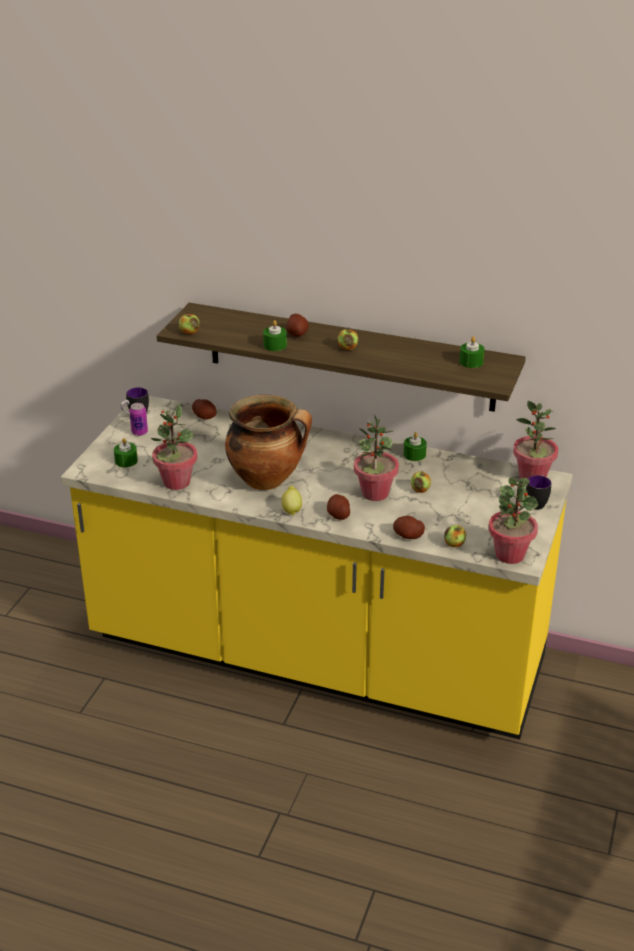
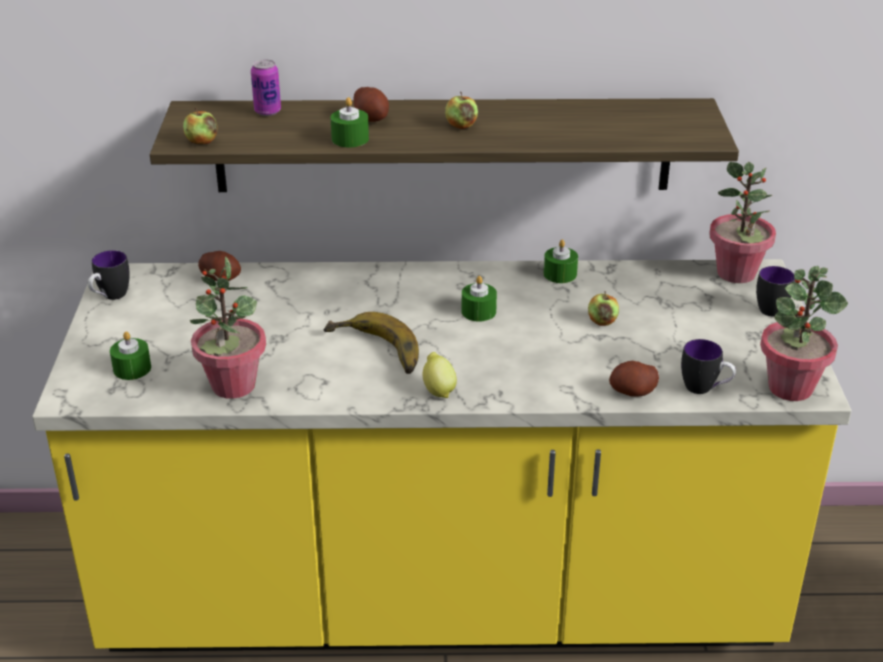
camera: 20 degrees left, 0 degrees up
(139, 432) = (130, 320): can -> can (267, 111)
(267, 480) = (373, 352): cooking pot -> banana
(338, 515) = (512, 383): potato -> none
(375, 493) = (543, 340): potted plant -> none
(454, 544) = (705, 389): apple -> mug
(471, 362) = (650, 116): green candle -> green candle (478, 311)

